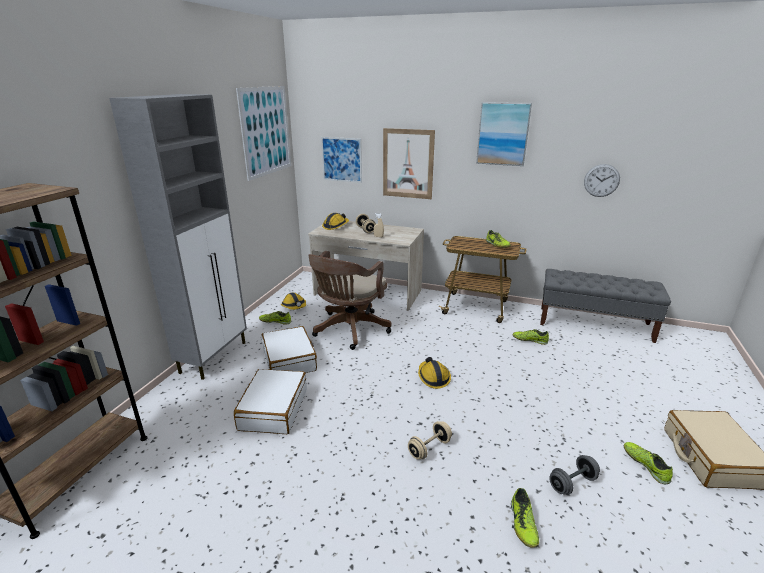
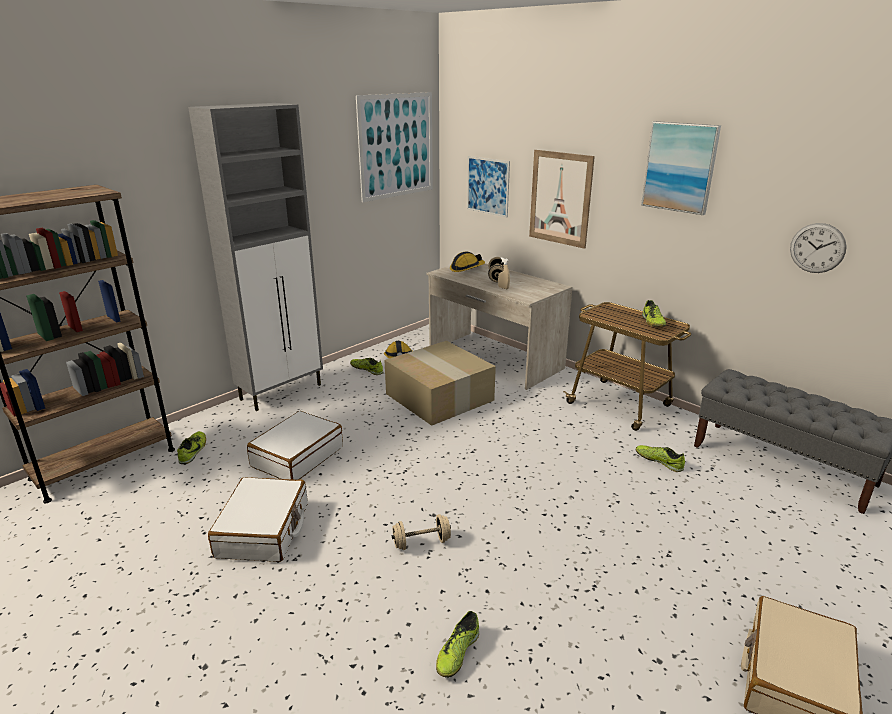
camera: 25 degrees right, 0 degrees up
(290, 360) = (350, 413): white suitcase -> white suitcase (264, 530)
(349, 330) = (437, 397): brown office chair -> cardboard box
(433, 377) = (491, 471): hard hat -> none
(572, 483) = (557, 636): grey dumbbell -> none
(645, 465) = (680, 653): shoe -> shoe (193, 451)

